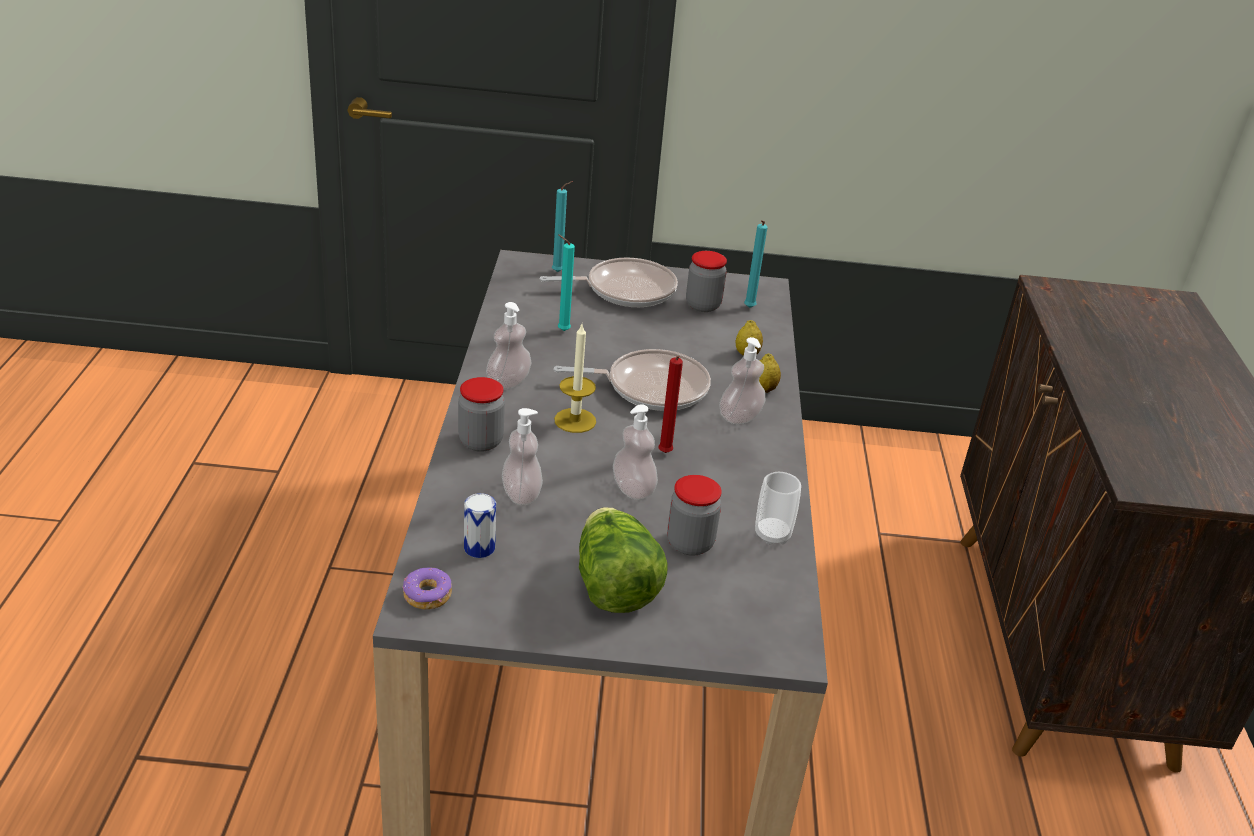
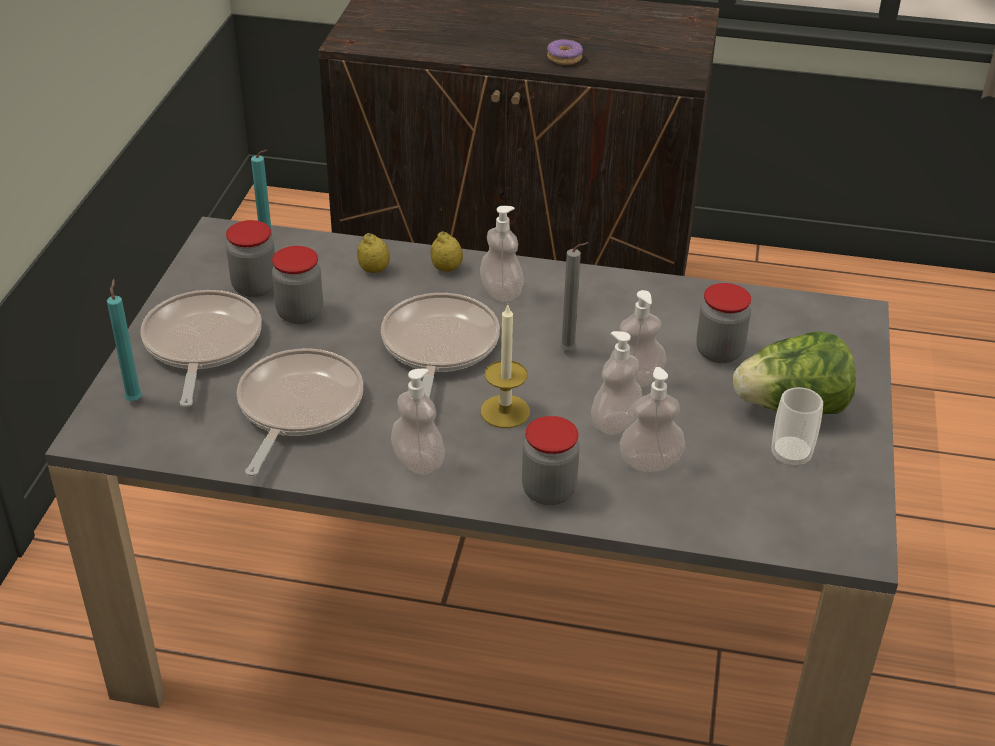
camera: 80 degrees left, 5 degrees up
(427, 595) = (830, 540): donut -> donut (564, 58)
(479, 548) = (747, 498): can -> none
(561, 330) = (297, 408): turquoise candle -> frying pan
(570, 477) = (615, 423): none -> soap dispenser
(664, 454) = (570, 351): red candle -> grey candle
(675, 325) = (300, 313): none -> jar
(772, 535) = (699, 300): cup -> cup (790, 455)

